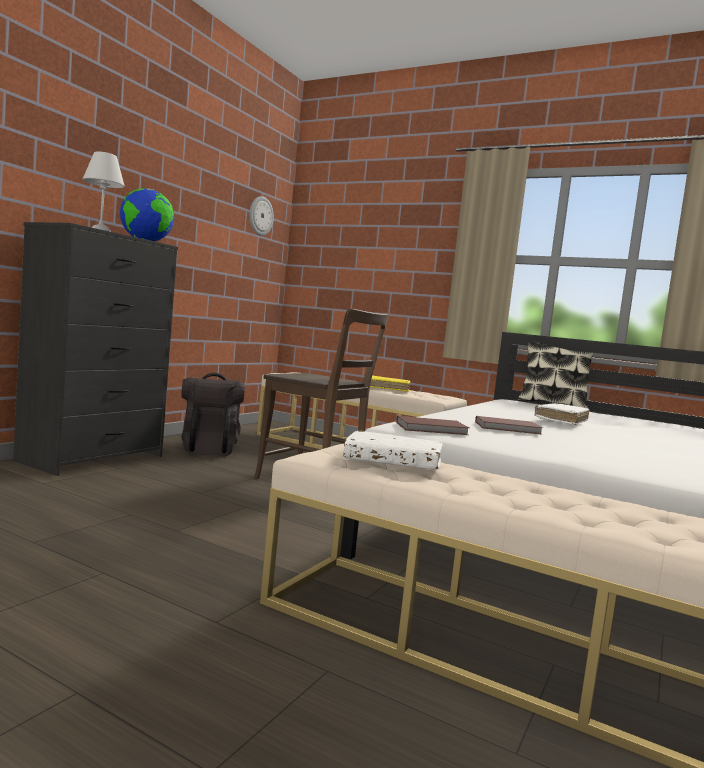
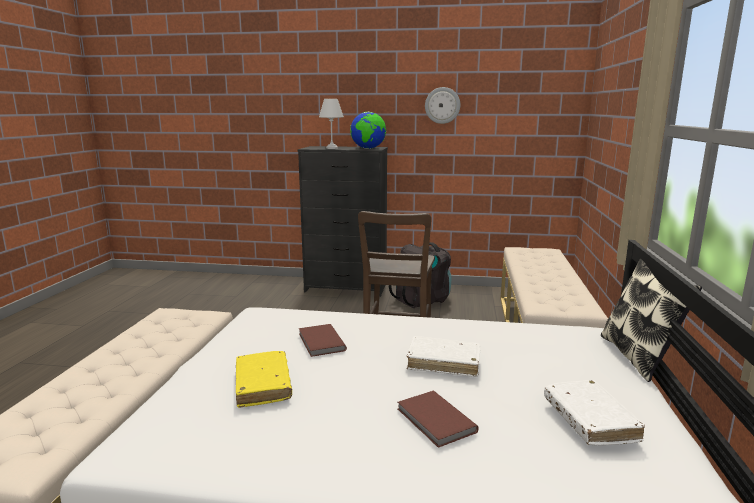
camera: 70 degrees right, 10 degrees up
(260, 216) = (538, 95): wall clock -> wall clock (442, 105)
(388, 388) = (551, 283): yellow book -> yellow book (263, 385)
(392, 462) = (169, 327): white book -> white book (589, 420)
(432, 429) = (261, 320): brown book -> brown book (435, 421)

